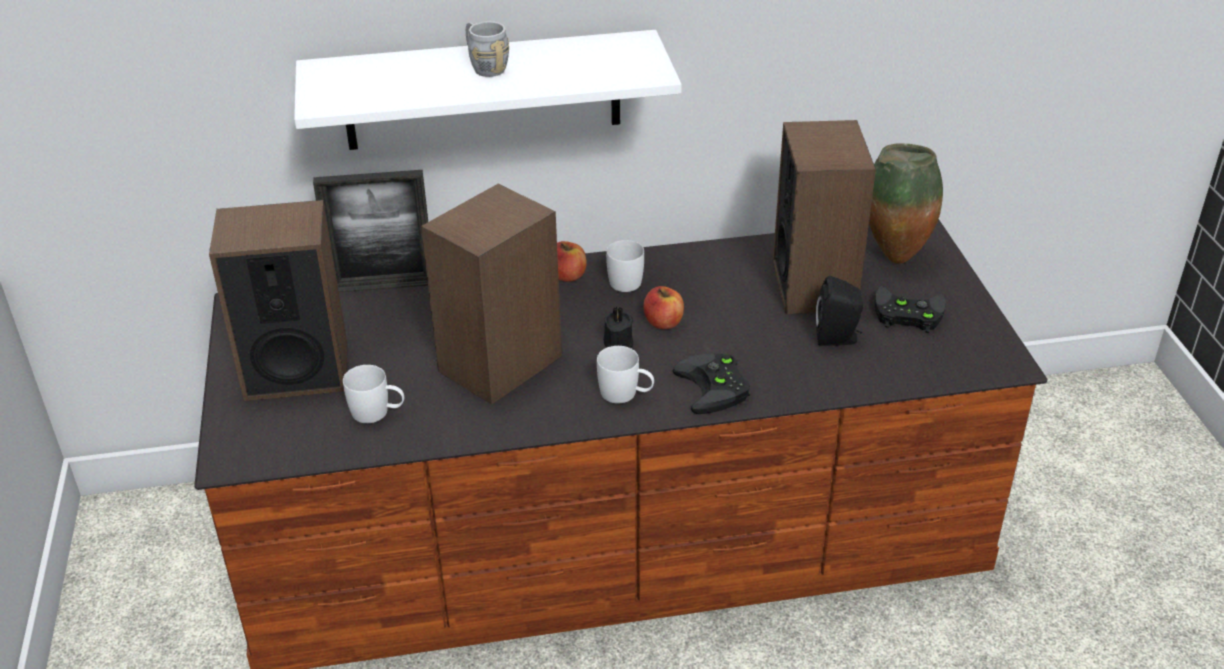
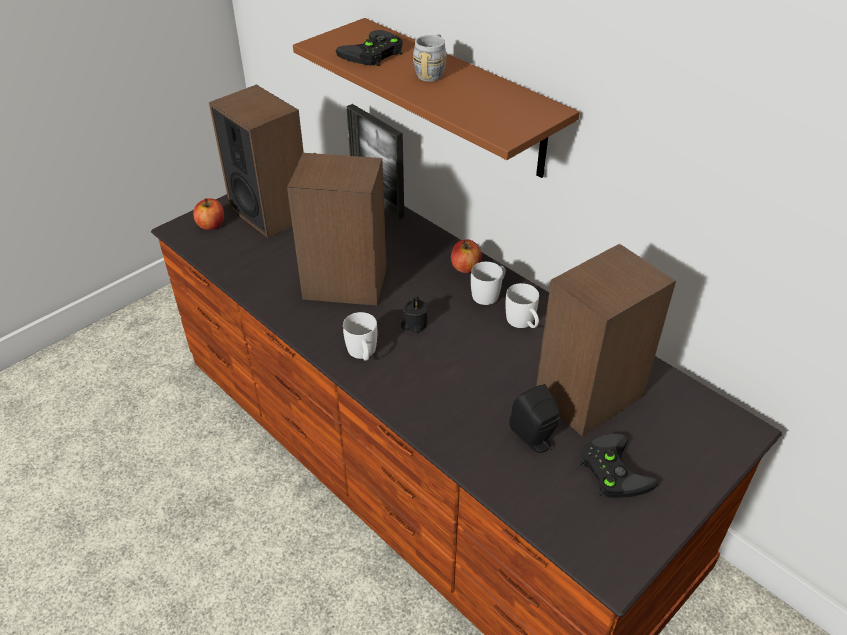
camera: 55 degrees right, 5 degrees up
(377, 413) = (257, 259): white mug -> white mug (523, 323)
(482, 90) = (460, 98): white shelf -> brown shelf
(663, 322) = (459, 335): apple -> apple (211, 225)
(716, 388) = (409, 396): black game controller -> black game controller (372, 54)
(893, 257) = (684, 428): vase -> none

